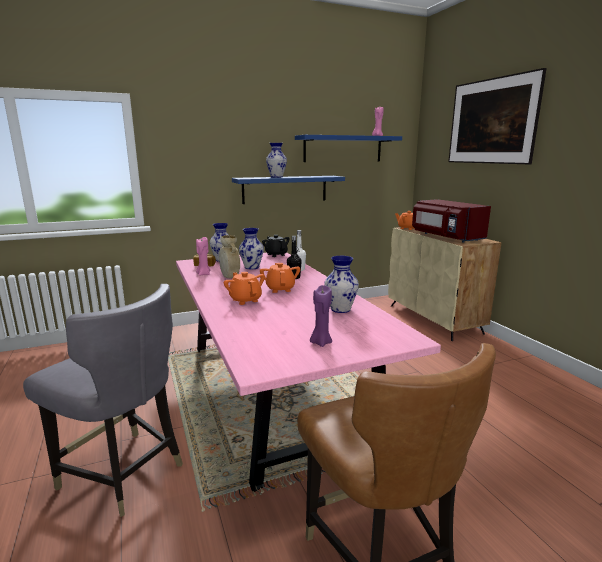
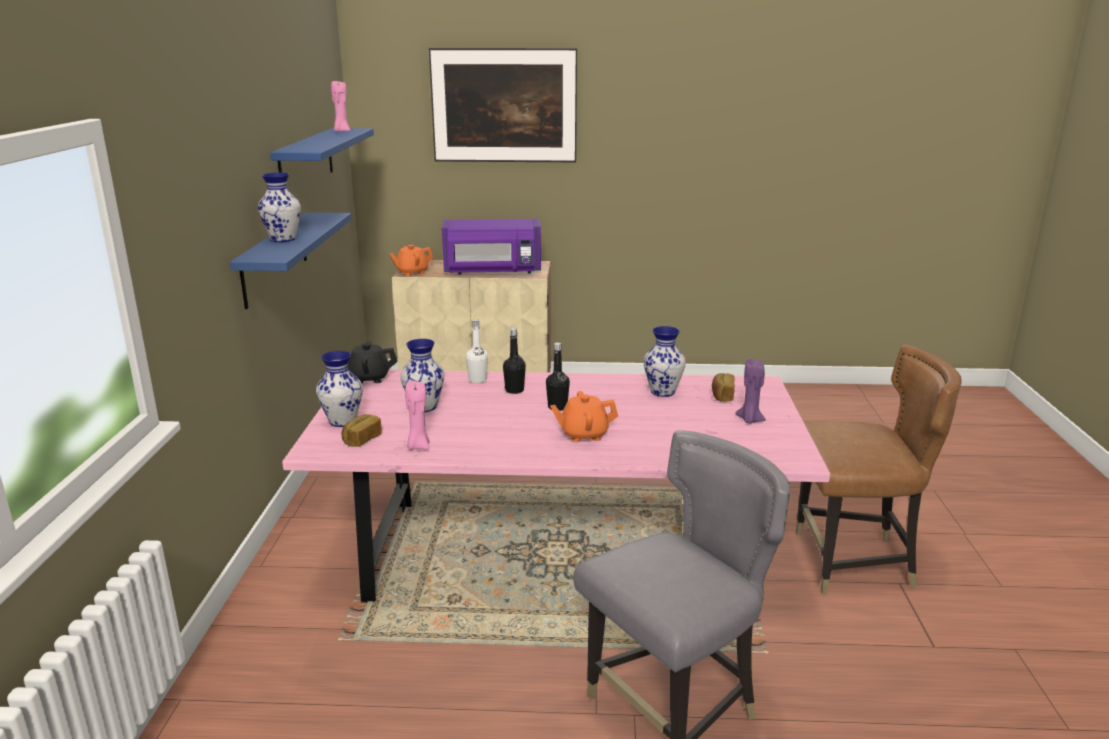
camera: 65 degrees left, 5 degrees up
(229, 277) = (462, 430): beige vase -> none
(280, 289) = (557, 407): orange teapot -> black bottle
(359, 327) = (722, 396): none -> bread
(445, 237) = (492, 272): red microwave -> purple microwave

